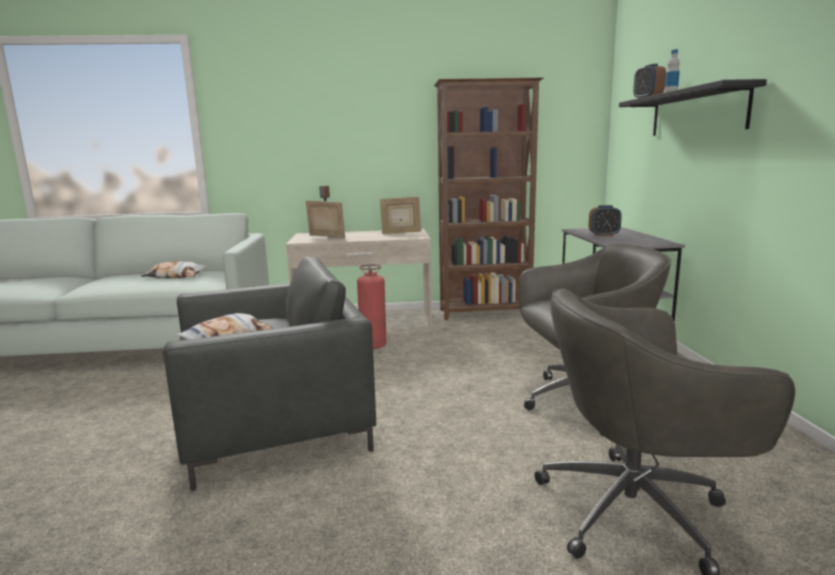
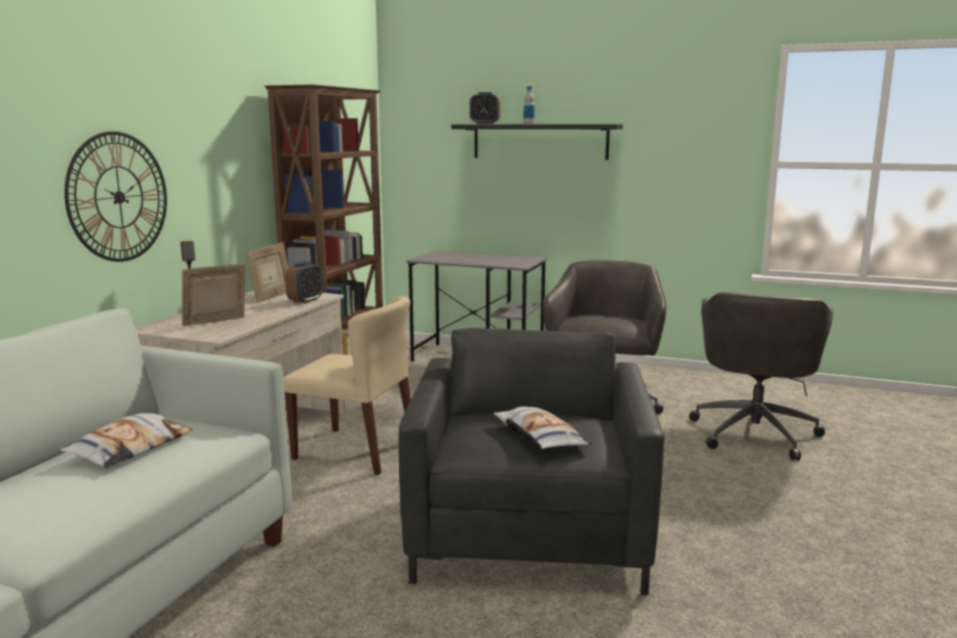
camera: 65 degrees left, 0 degrees up
(301, 157) = (119, 197): none -> wall clock
(373, 345) = (356, 450): fire extinguisher -> beige chair
(604, 235) = (467, 259): alarm clock -> alarm clock (305, 301)

